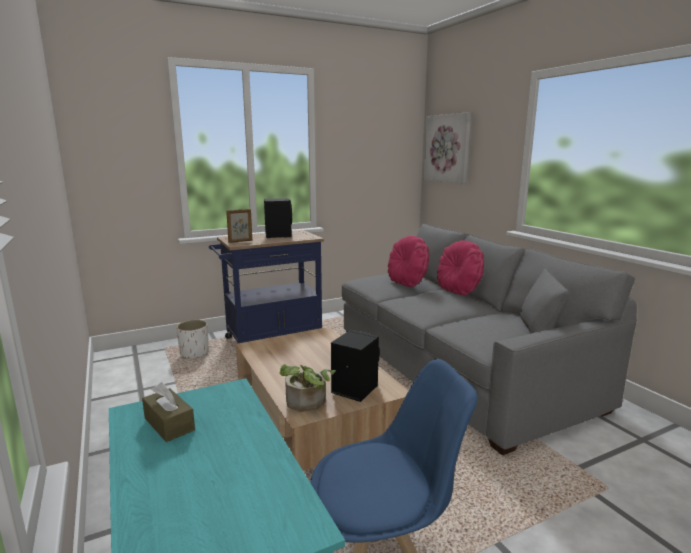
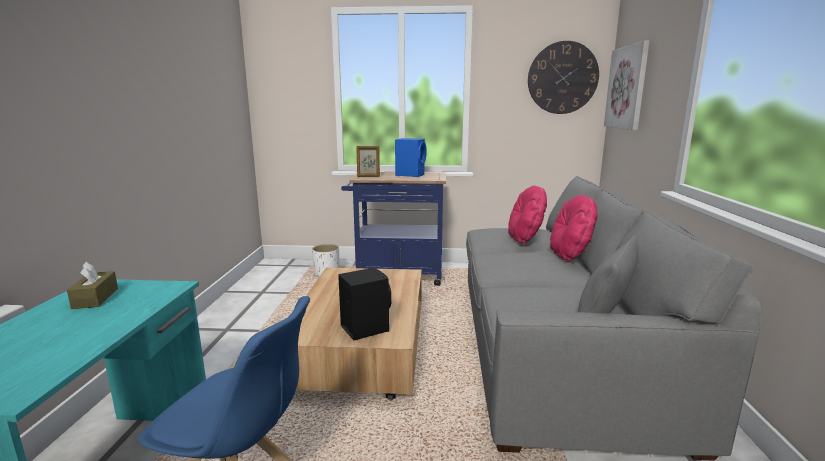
camera: 30 degrees right, 0 degrees up
(278, 235) = (410, 175): black speaker -> blue speaker
(307, 404) = (309, 329): potted plant -> none
(389, 138) = (562, 78): none -> wall clock

